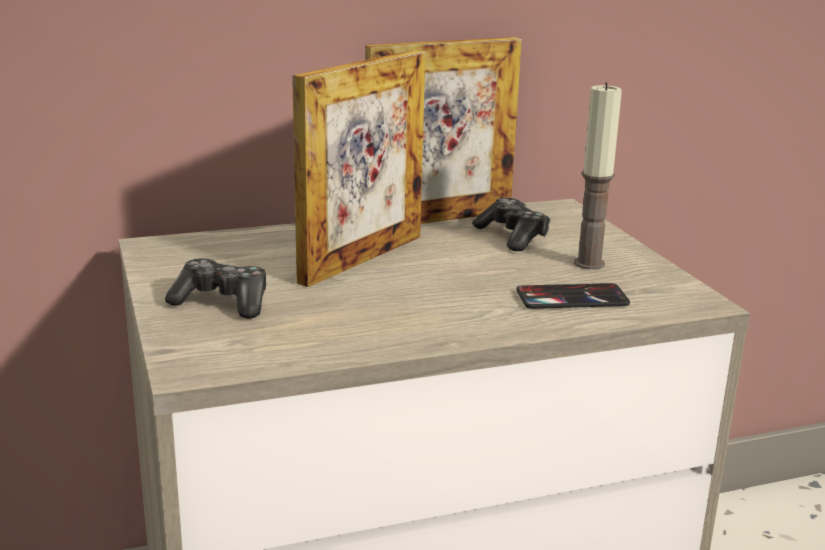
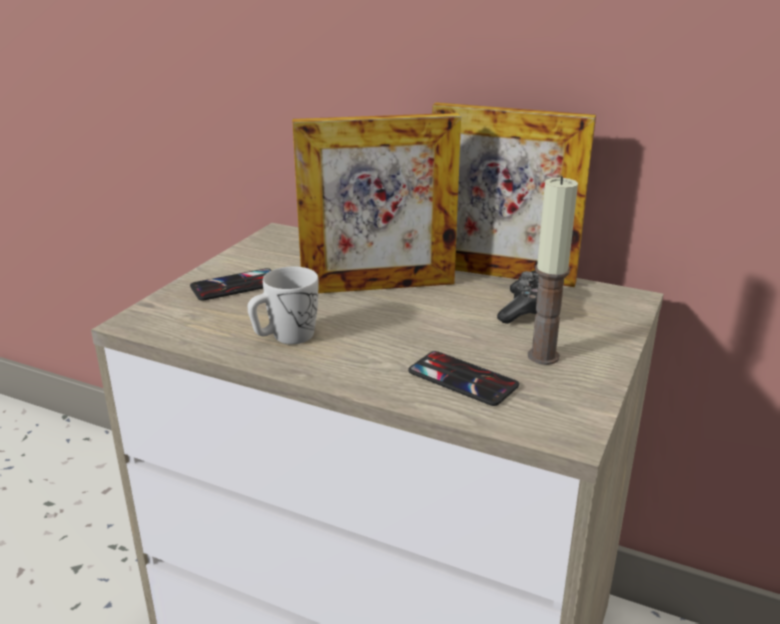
camera: 45 degrees right, 5 degrees up
(222, 302) = (236, 285): game controller -> phone
(374, 323) = (285, 337): none -> white mug

